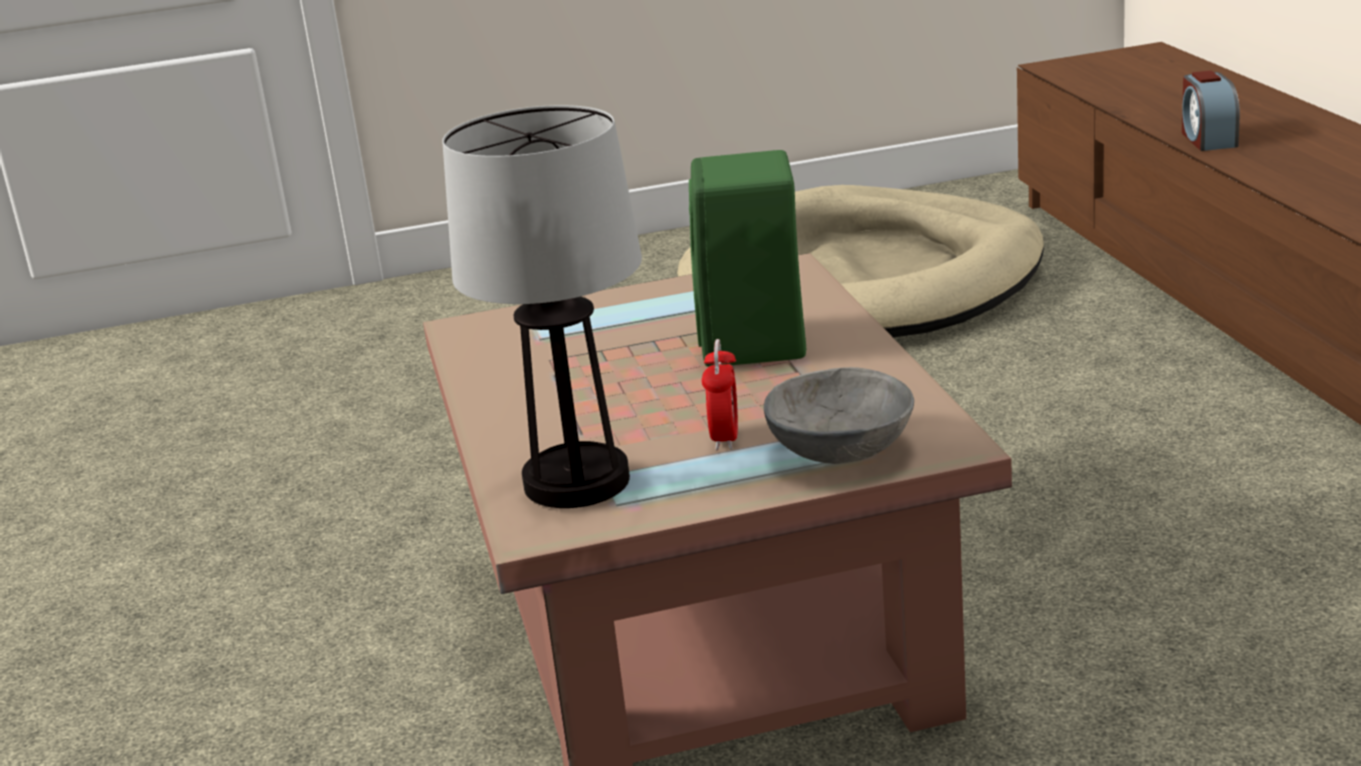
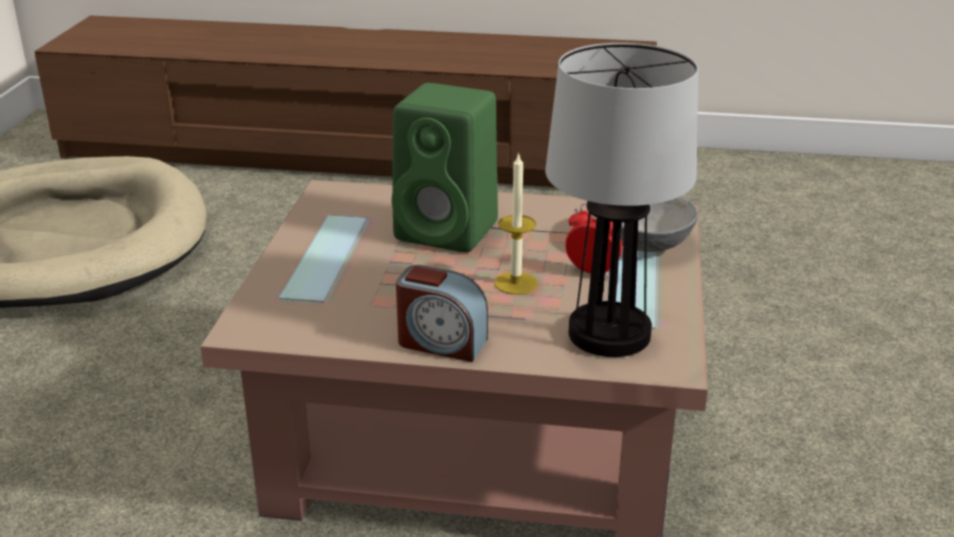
camera: 70 degrees left, 5 degrees up
(660, 409) = (515, 283): none -> candle
(1207, 139) = (282, 55): alarm clock -> alarm clock (441, 342)

